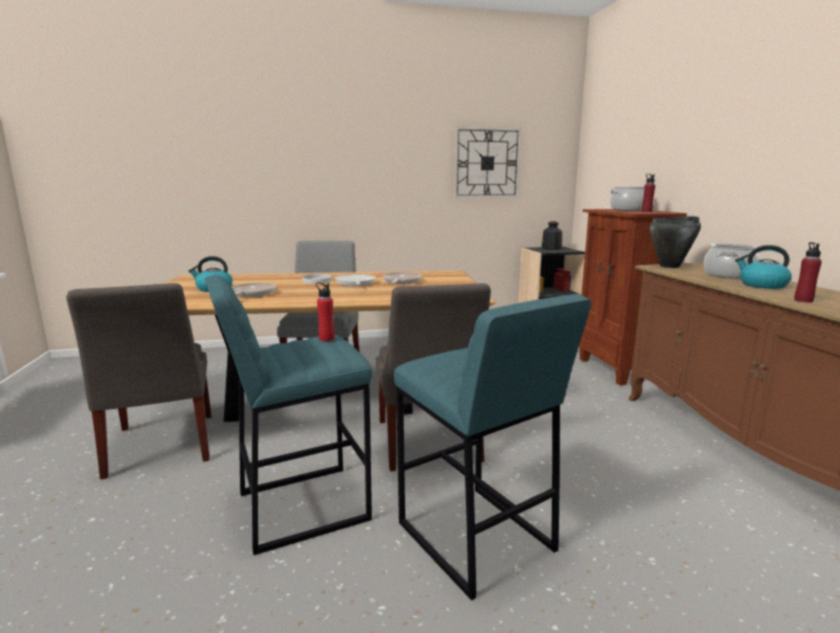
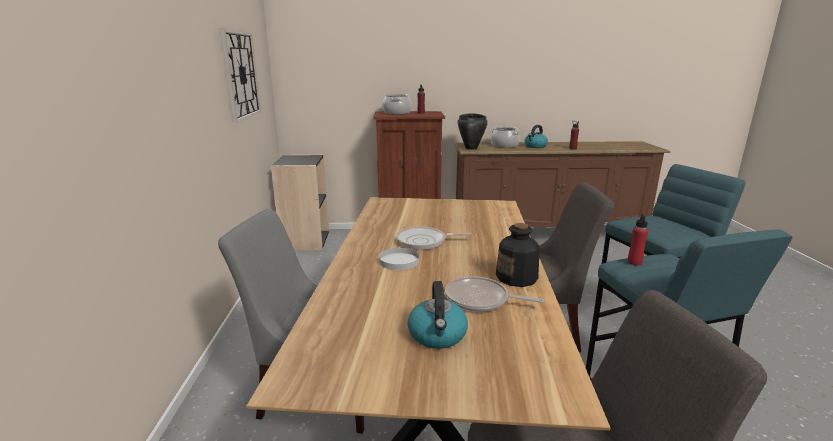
camera: 80 degrees left, 5 degrees up
(401, 282) = (424, 222): frying pan -> none
(551, 248) = (291, 159): bottle -> bottle (517, 278)

